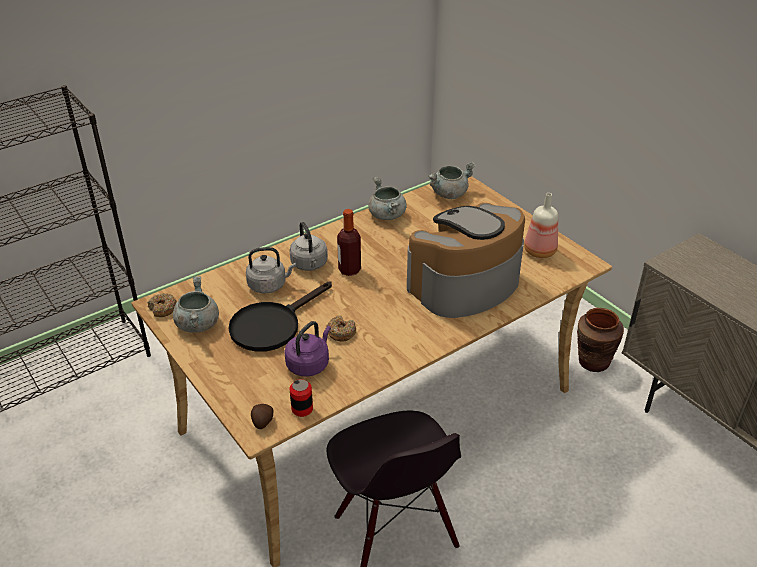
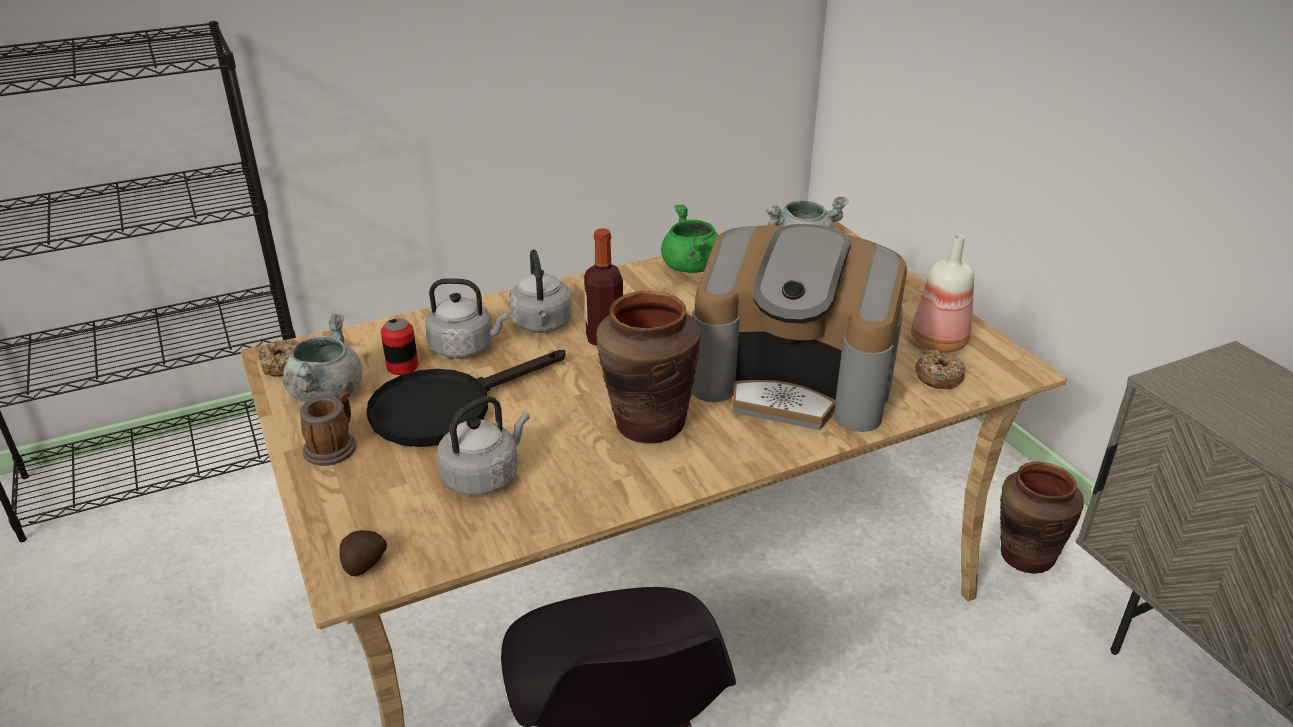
camera: 10 degrees right, 5 degrees down
(216, 356) = (334, 446): none -> mug
(302, 409) = (442, 551): can -> can (402, 367)
(309, 364) = (484, 476): purple kettle -> grey kettle
(341, 332) = (557, 432): donut -> donut (938, 377)
(387, 215) = (692, 268): grey cooking pot -> green cooking pot
(390, 321) = (648, 424): none -> brown vase
(465, 285) = (794, 381): coffee machine -> coffee machine turned 135 degrees counterclockwise

